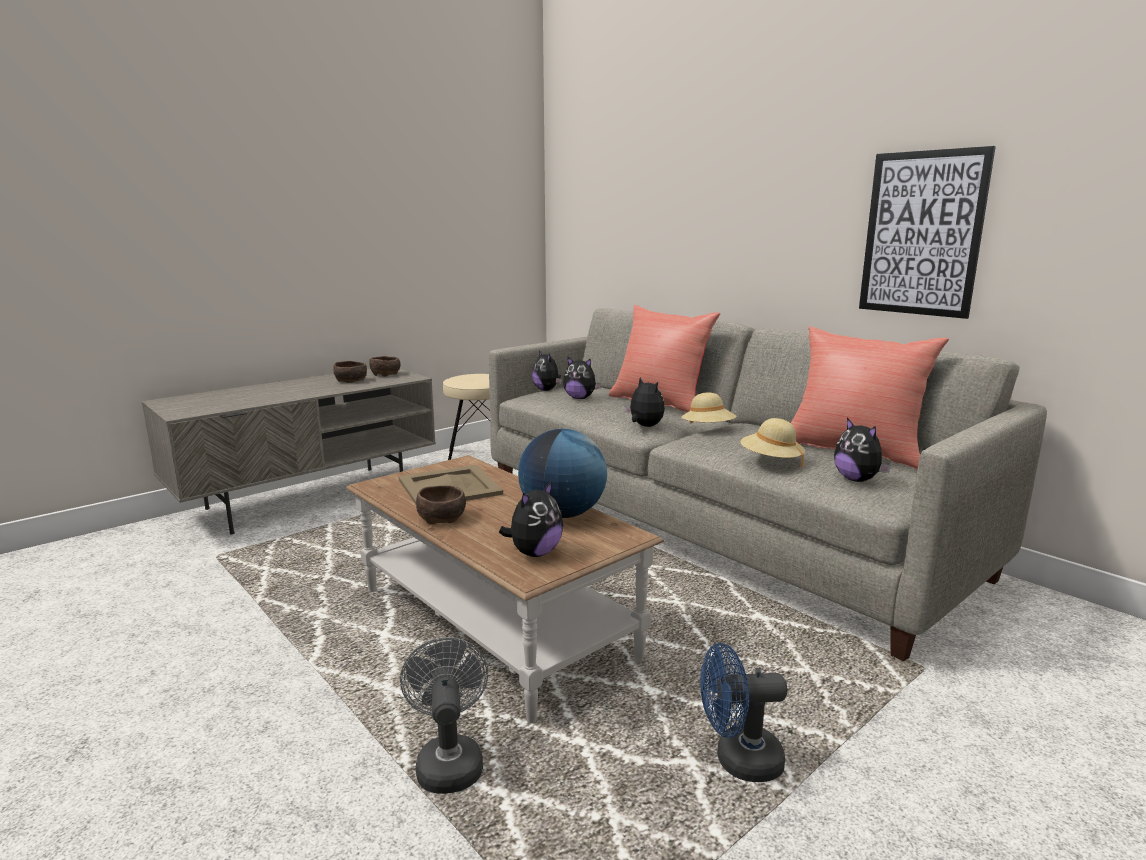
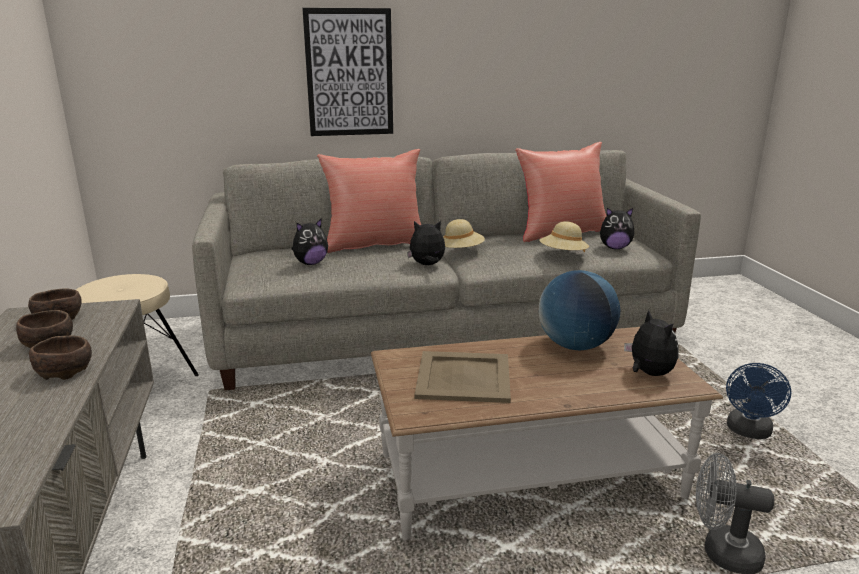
camera: 60 degrees left, 5 degrees up
(443, 517) = (544, 395): brown bowl -> brown bowl (64, 370)
(547, 390) = (244, 268): plush toy -> none
(922, 234) = (531, 69): picture -> picture (349, 73)

